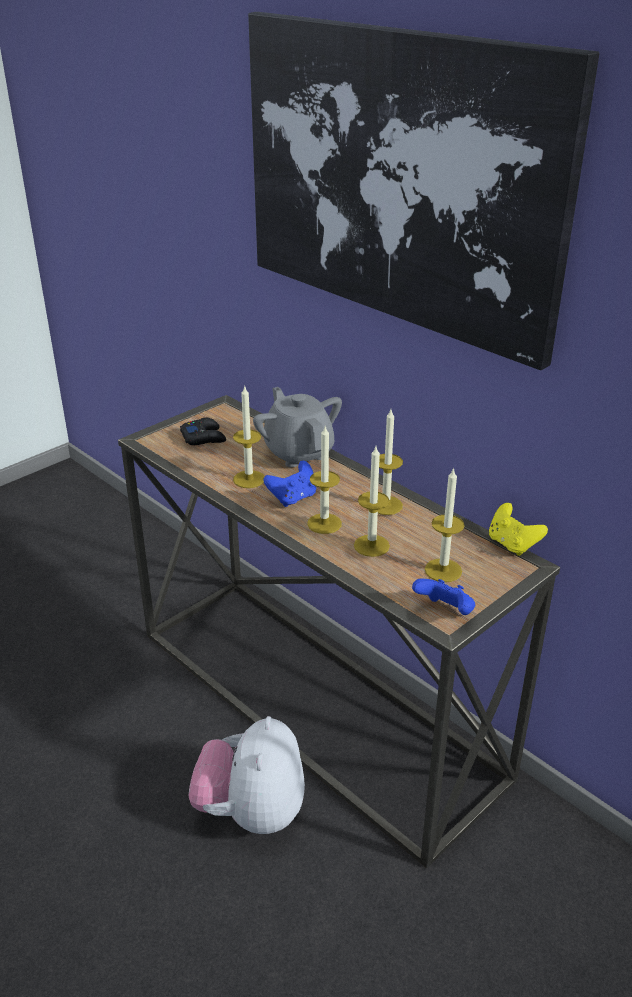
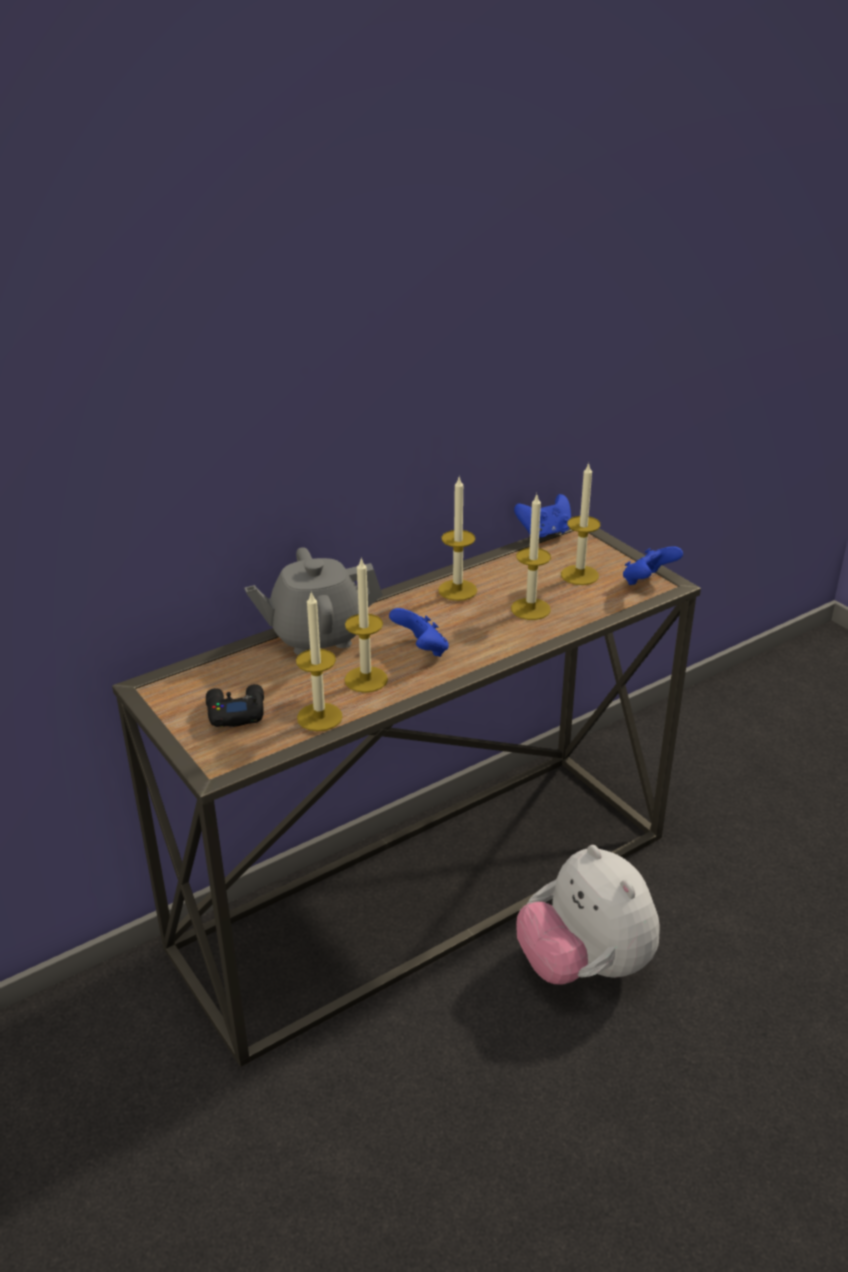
camera: 80 degrees left, 0 degrees up
(252, 811) = (584, 965): plush toy -> plush toy turned 45 degrees clockwise
(324, 523) = (481, 633): candle -> candle (319, 717)
(398, 179) = (363, 235): picture -> none
(512, 544) = (545, 533): yellow game controller -> blue game controller

